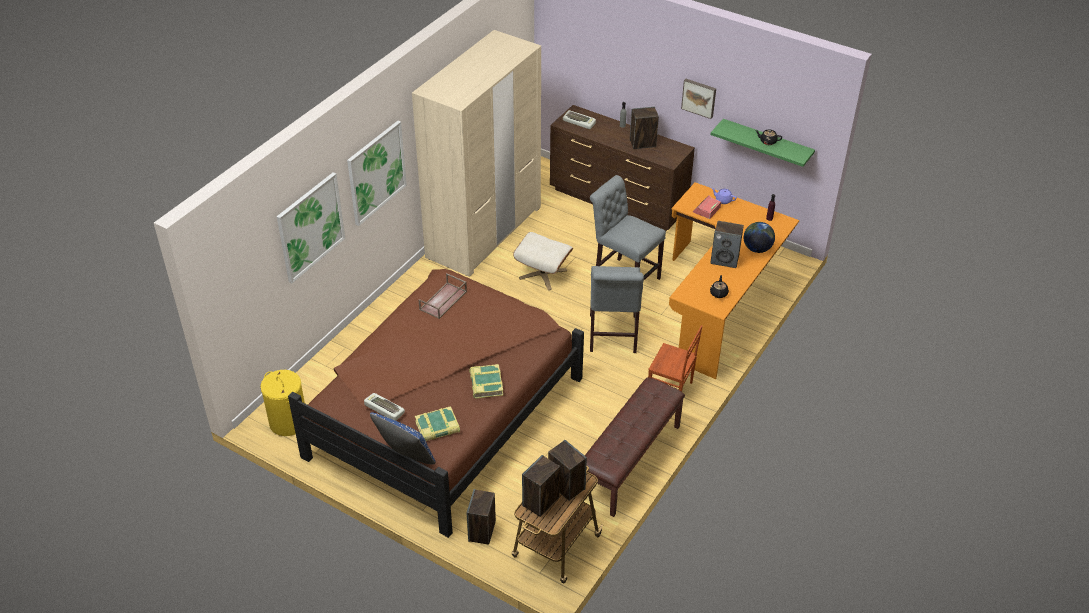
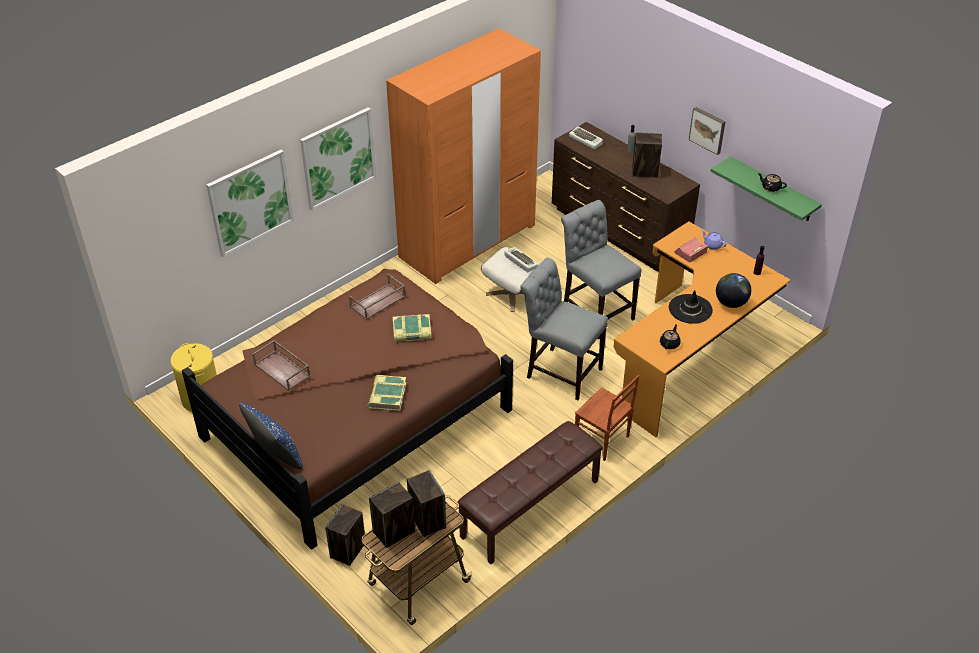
camera: 15 degrees right, 0 degrees up
(381, 378) = (283, 370): none -> brown tray
(383, 409) = (272, 402): keyboard -> keyboard (520, 261)
(437, 427) = (320, 432): book -> book (412, 332)
(484, 232) = (468, 241): beige wardrobe -> orange wardrobe
(612, 336) = (560, 371): grey chair -> grey chair turned 105 degrees clockwise
(725, 260) = (690, 309): speaker -> black hat

